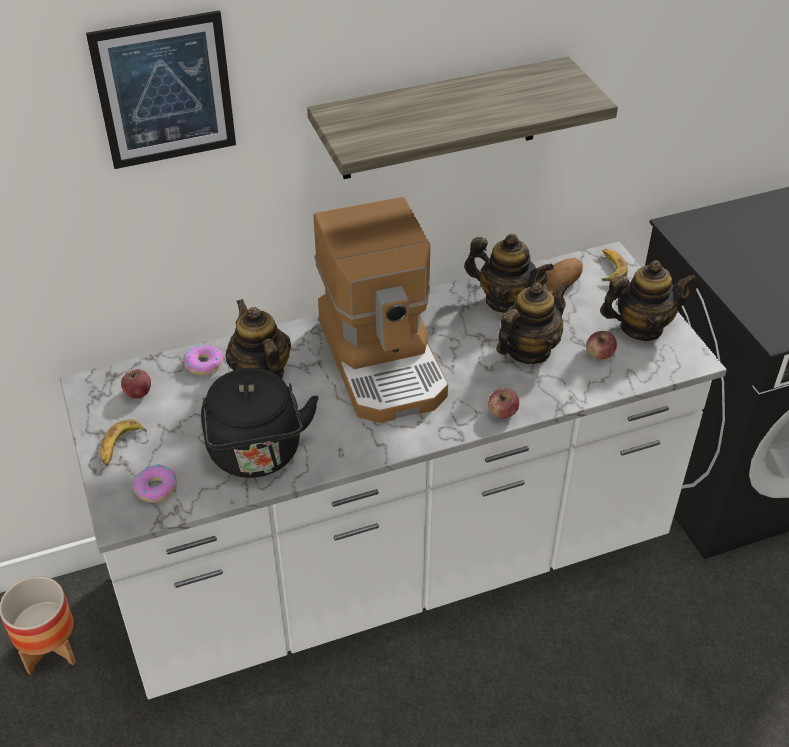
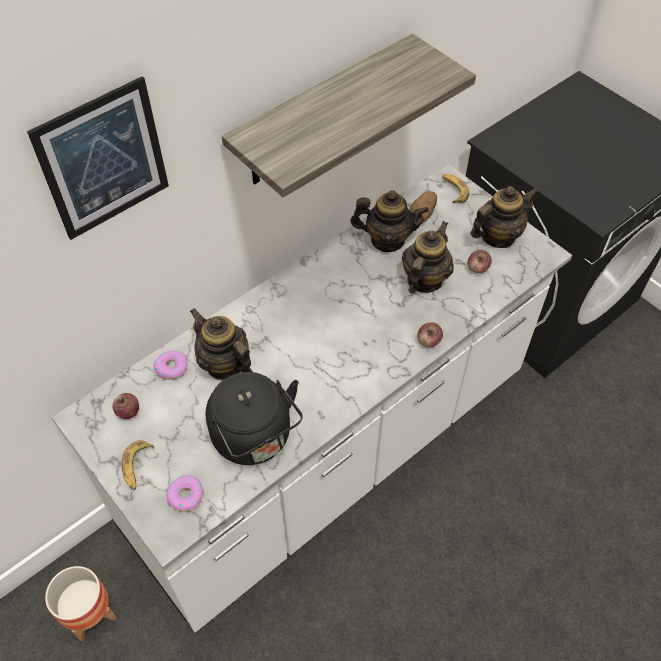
camera: 20 degrees left, 10 degrees up
(384, 359) = (317, 320): coffee machine -> none

